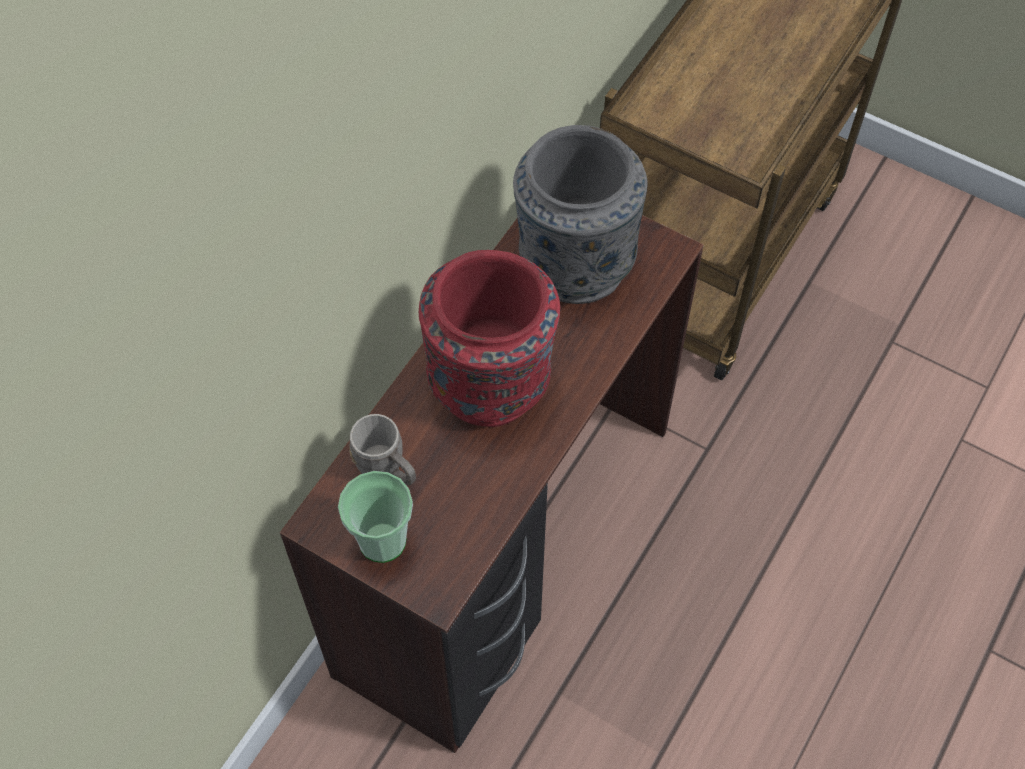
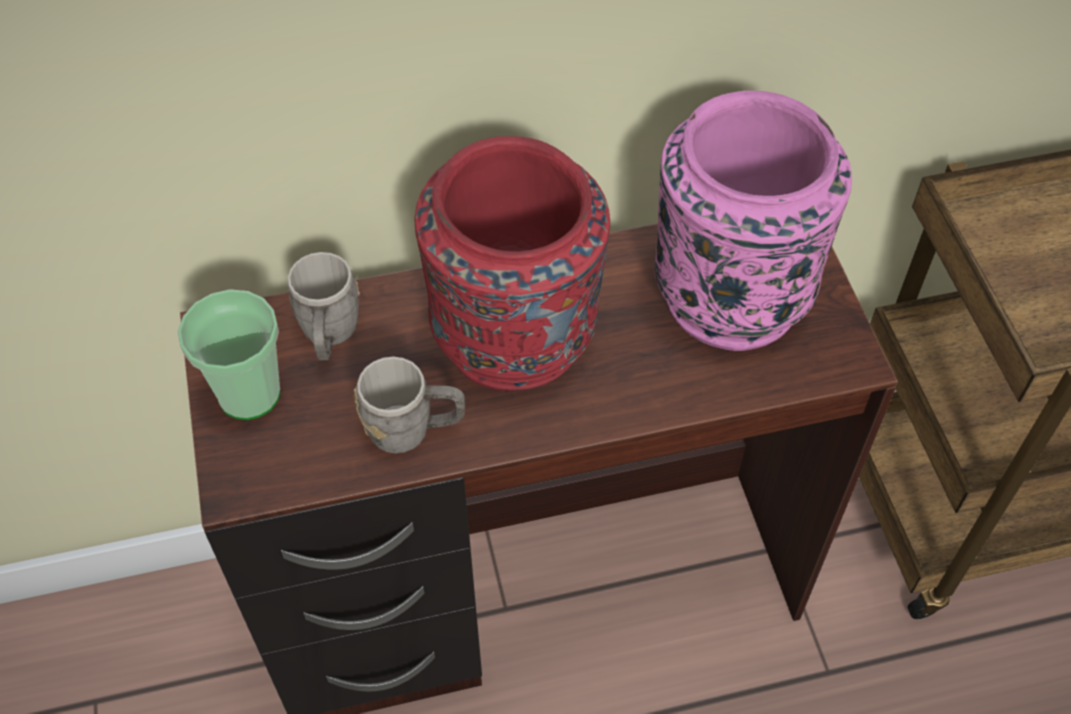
camera: 45 degrees right, 5 degrees down
(496, 479) = (413, 430): none -> grey mug
(574, 263) = (730, 294): grey vase -> pink vase

